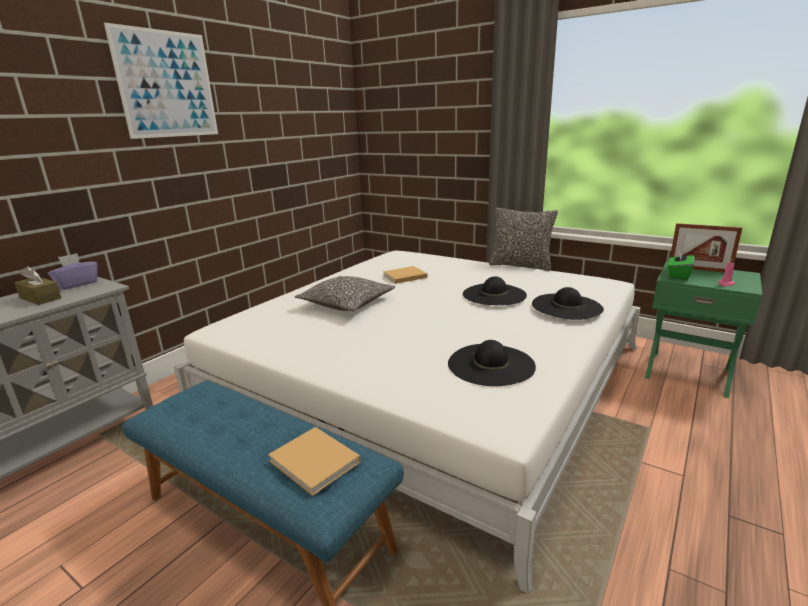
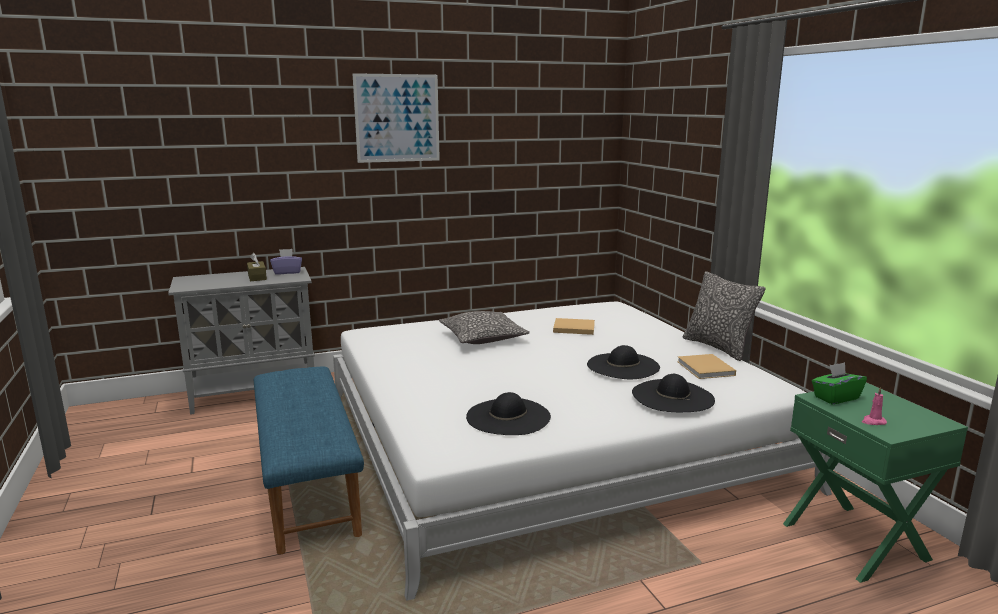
camera: 35 degrees right, 5 degrees down
(316, 463) = (310, 432): beige book -> beige book (706, 369)
(699, 269) = (885, 400): picture frame -> none

